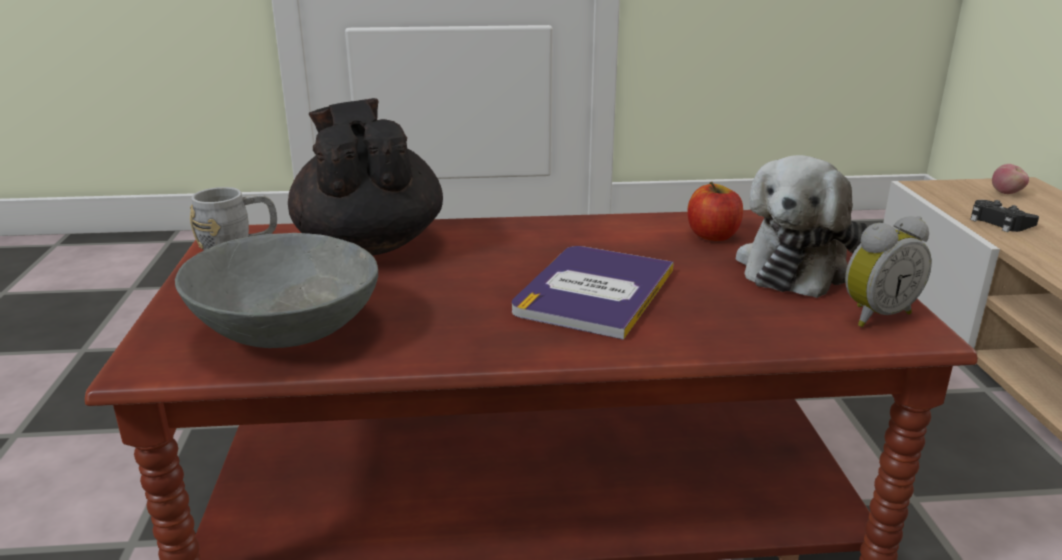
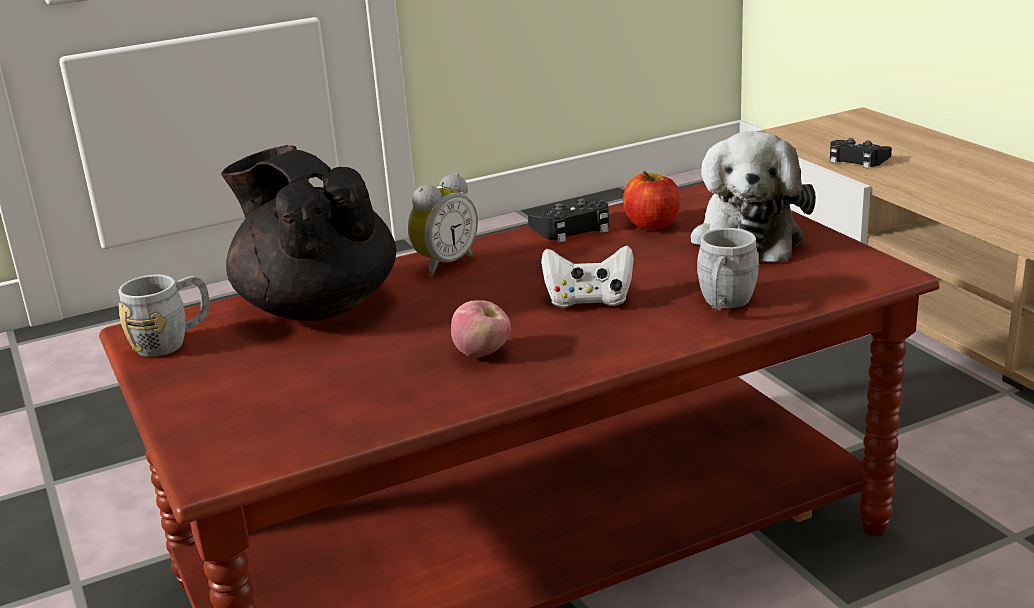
camera: 20 degrees left, 0 degrees up
(284, 330) = (322, 406): grey bowl -> none
(594, 292) = (588, 301): book -> white game controller
(638, 225) = (573, 229): none -> black game controller
(719, 325) = (724, 304): none -> grey mug
(875, 315) = (842, 266): alarm clock -> alarm clock (443, 265)
(1006, 193) = (847, 129): apple -> apple (483, 354)

